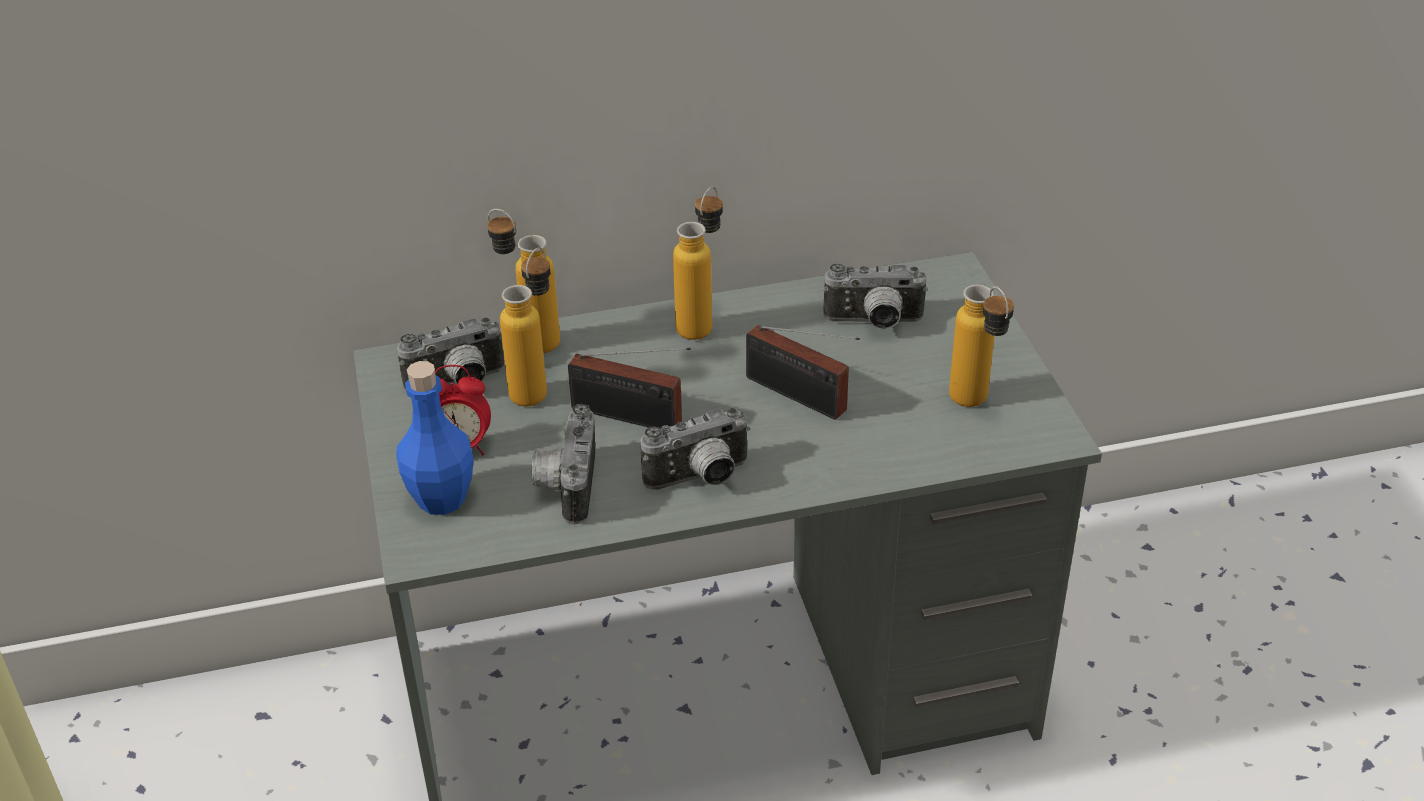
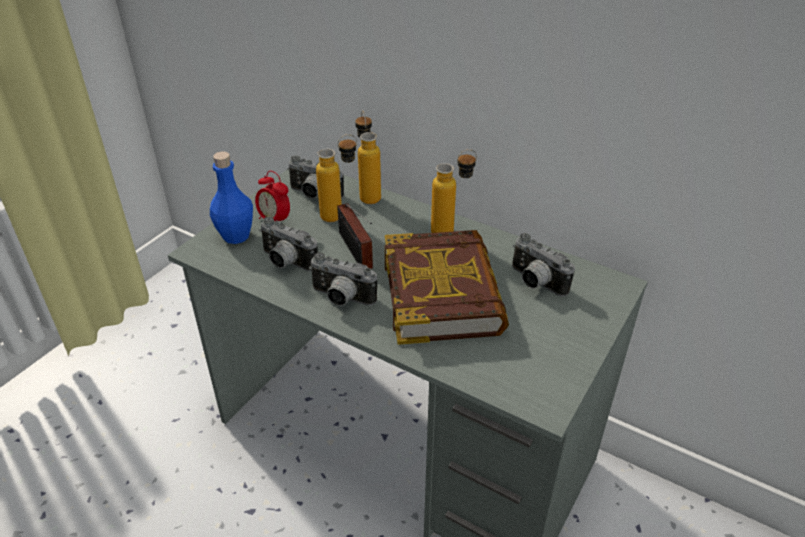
camera: 45 degrees right, 0 degrees up
(565, 486) = (285, 263): camera -> camera turned 105 degrees counterclockwise
(800, 397) = (442, 293): radio -> book
(976, 406) = (526, 359): bottle -> none

